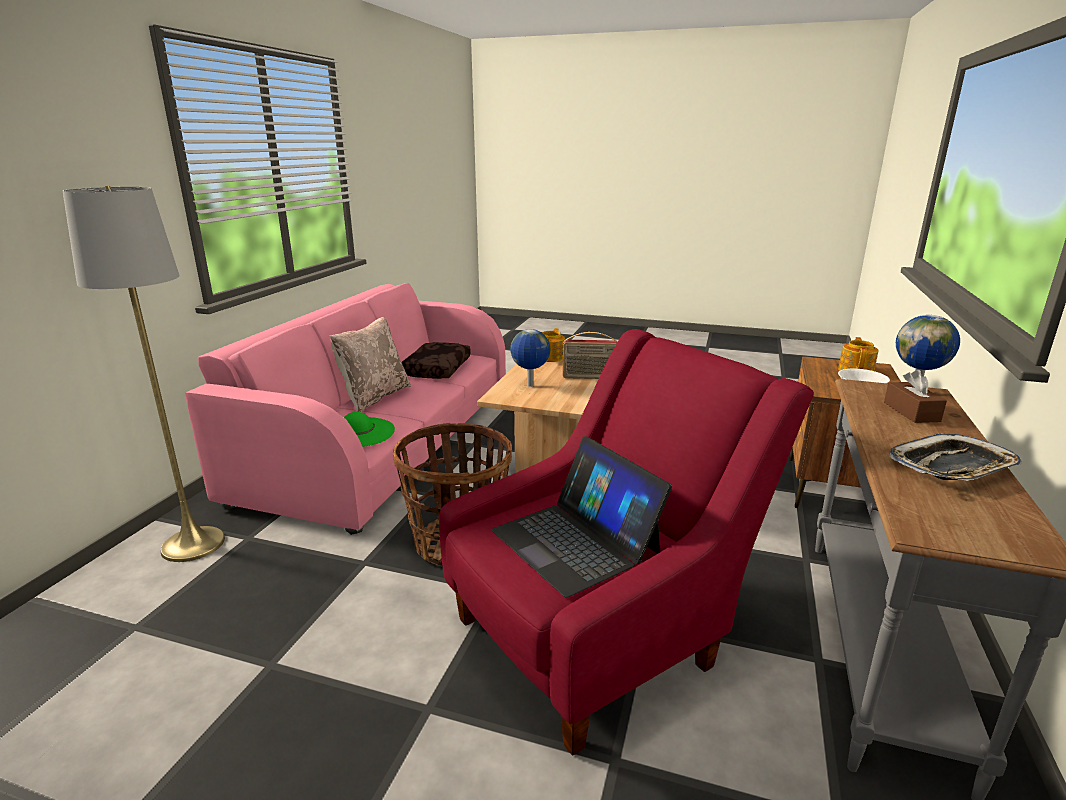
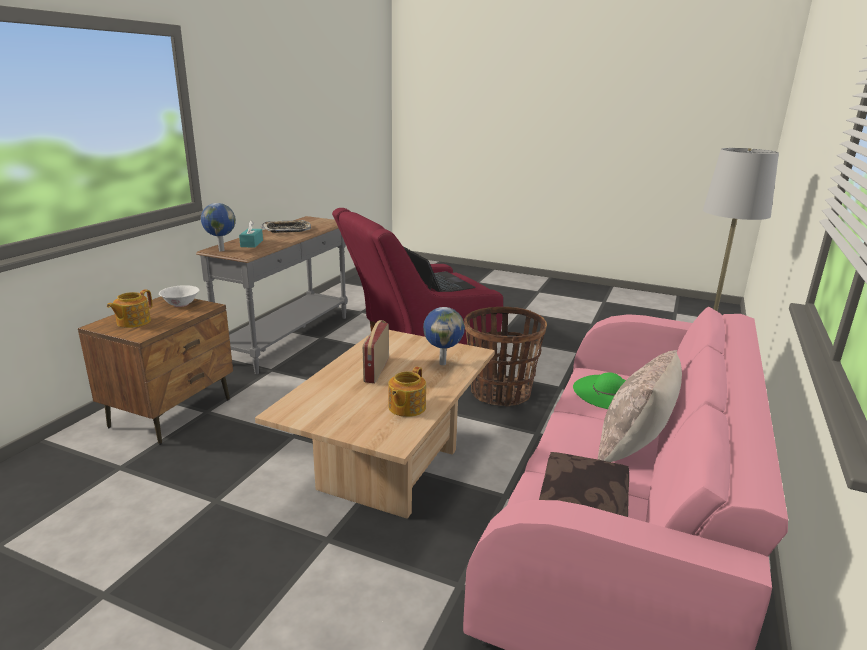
camera: 175 degrees left, 0 degrees up
(589, 377) = (375, 370): radio -> radio turned 90 degrees counterclockwise
(911, 412) = (251, 243): brown tissue box -> turquoise tissue box

